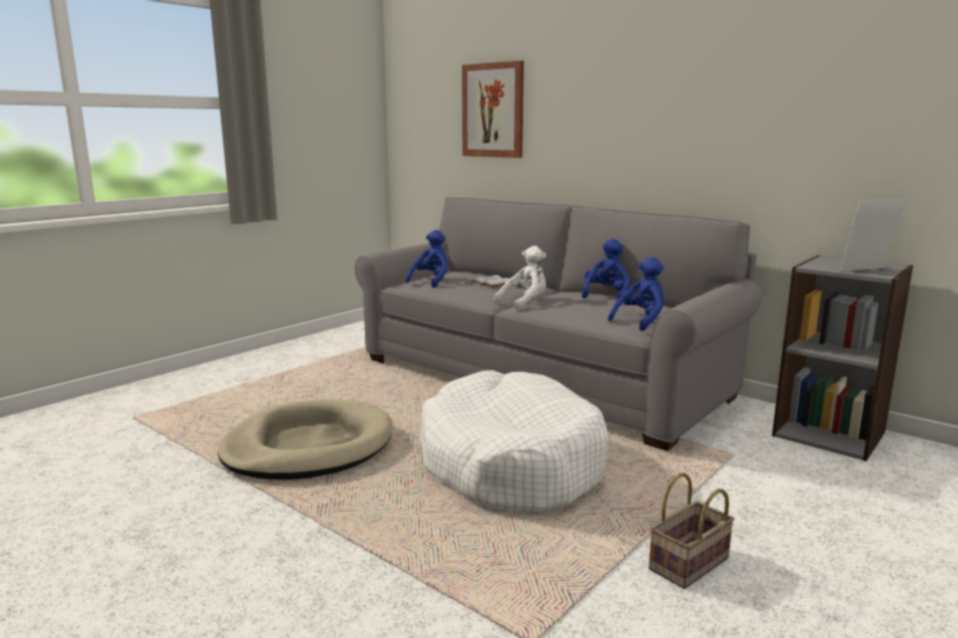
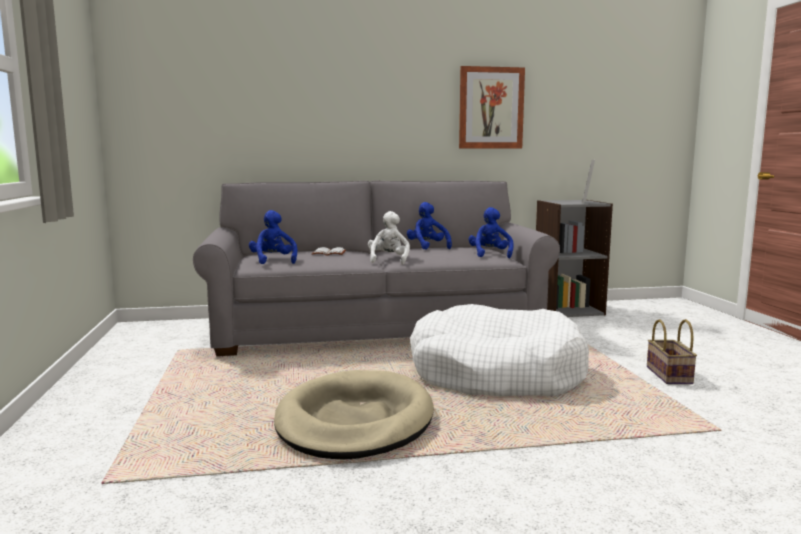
camera: 50 degrees left, 5 degrees down
(493, 110) = (256, 101): picture -> picture (491, 108)

